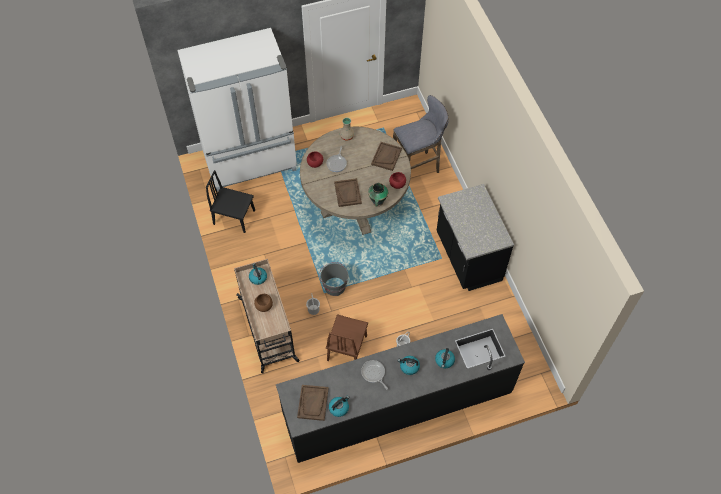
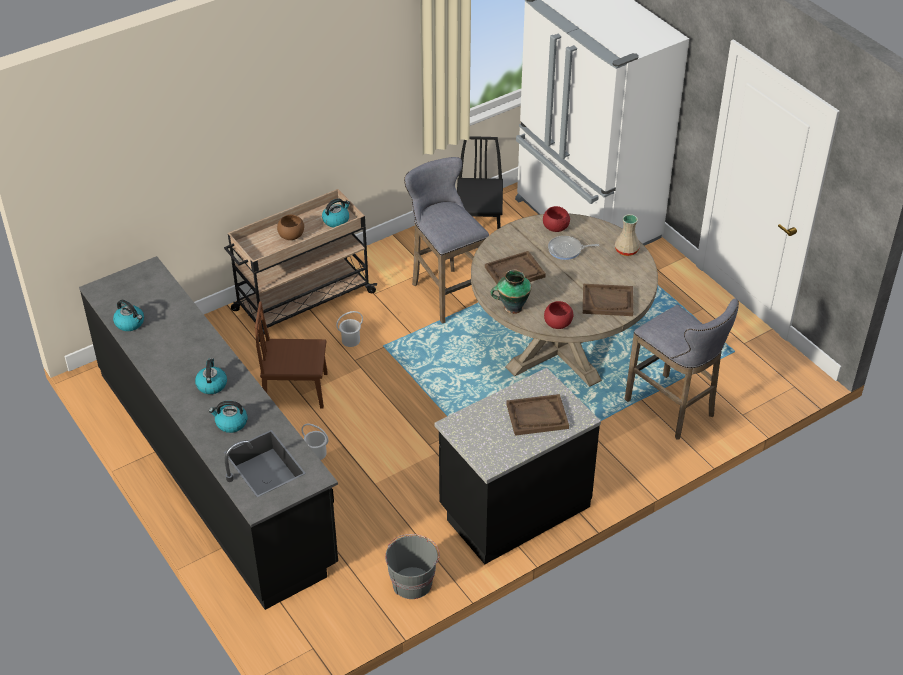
camera: 75 degrees right, 15 degrees down
(289, 249) = (446, 293): none -> grey stool
(313, 403) = (133, 296): brown tray -> brown tray (537, 416)
(334, 286) = (399, 354): grey bucket -> grey bucket (412, 582)
(373, 373) = (192, 348): frying pan -> none

